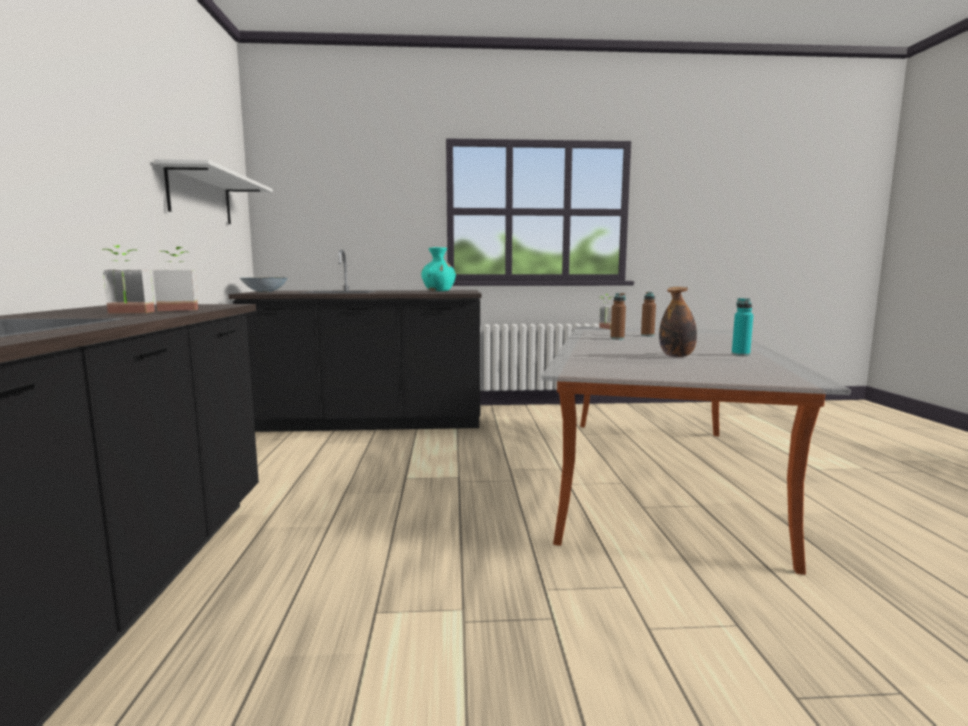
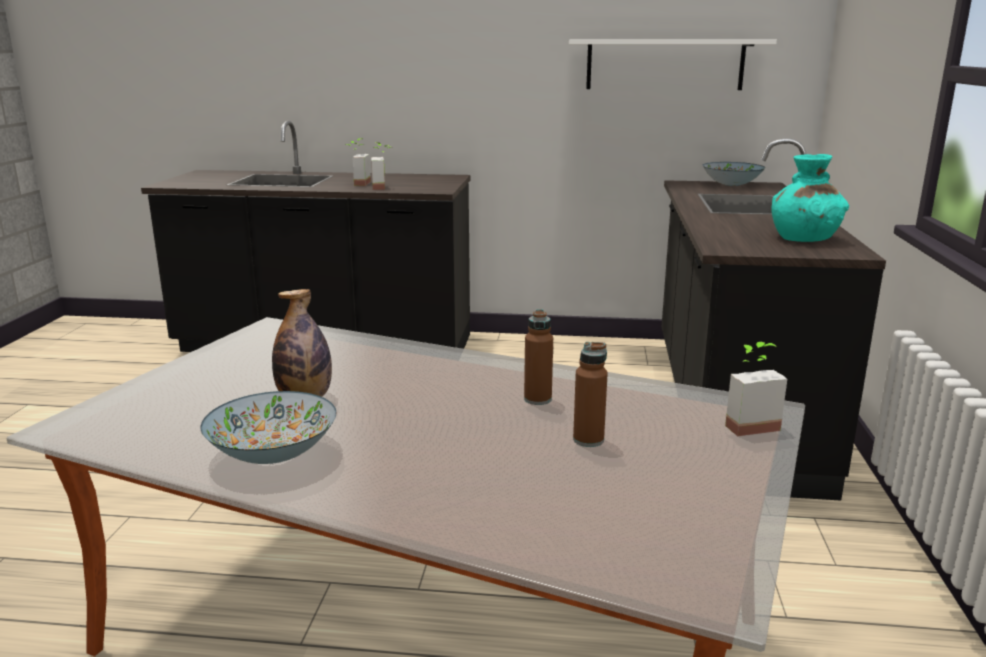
camera: 100 degrees right, 10 degrees up
(740, 354) = (274, 454): turquoise bottle -> bowl

